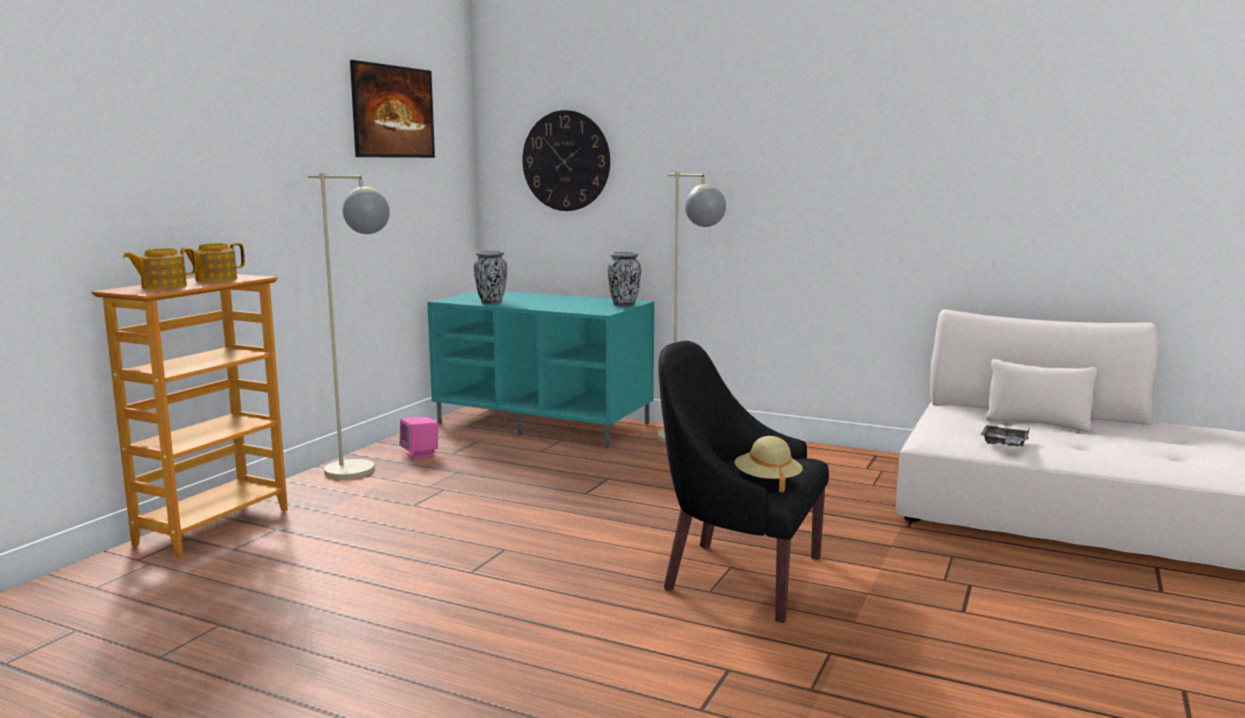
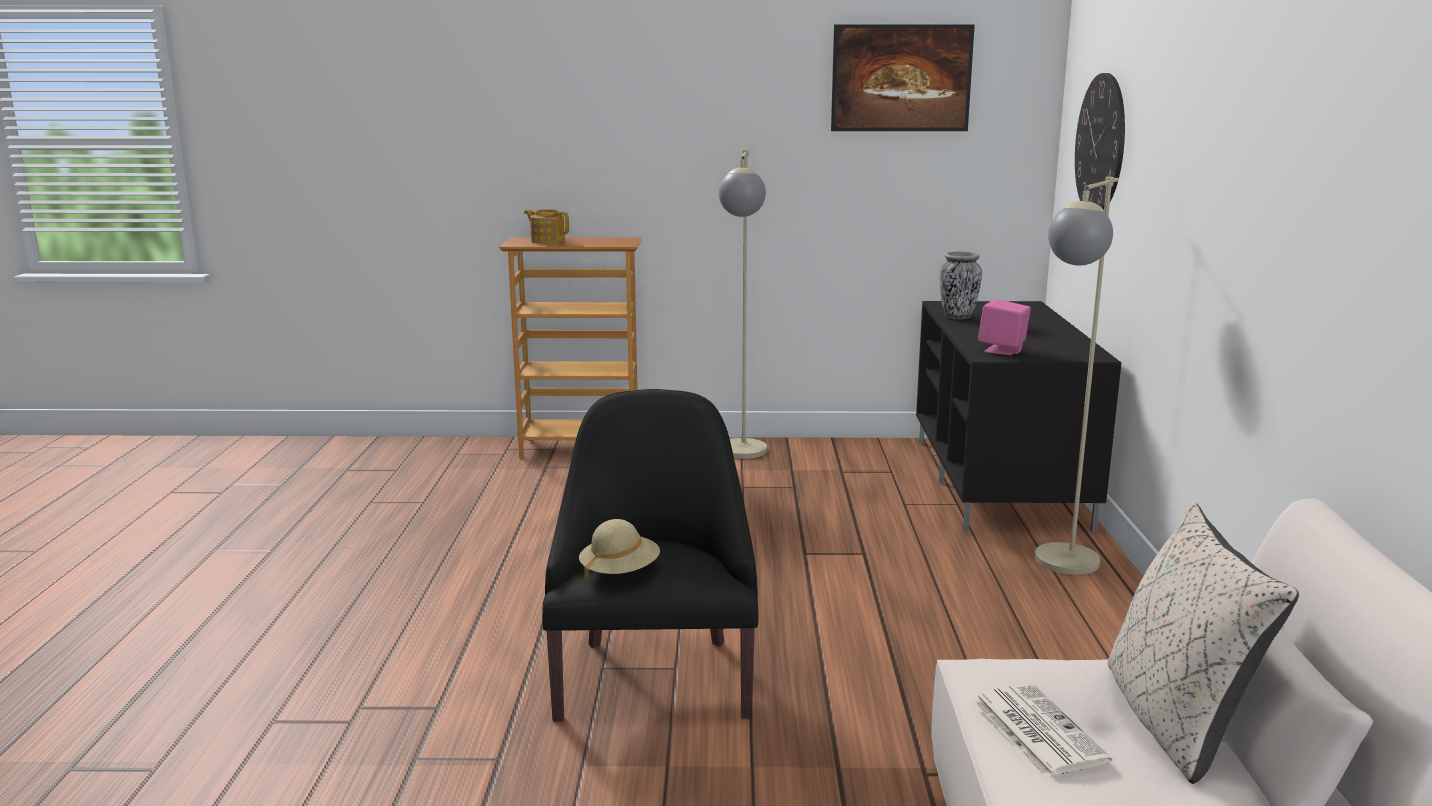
camera: 65 degrees right, 5 degrees up
(215, 279) = (599, 241): teapot -> none
(420, 454) = (820, 461): pink speaker -> pink speaker (1002, 350)
(545, 423) = (1001, 483): turquoise tv stand -> black tv stand
(624, 305) = (1057, 356): vase -> none
(998, 423) = (1175, 721): none -> beige pillow
(1004, 444) = (1036, 730): grey tray -> newspaper

